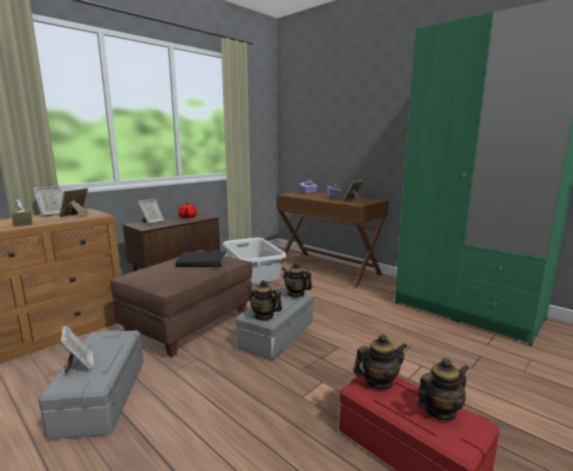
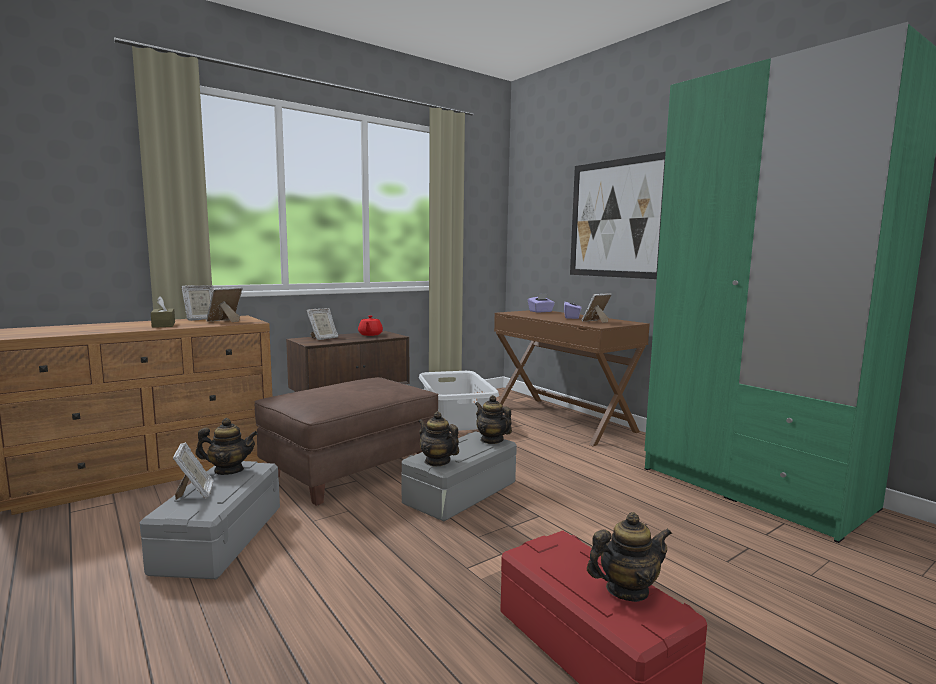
camera: 10 degrees right, 5 degrees down
(202, 261) = (372, 387): black book -> none
(363, 125) = (616, 219): none -> picture
(378, 382) = (557, 549): teapot -> teapot (229, 470)

